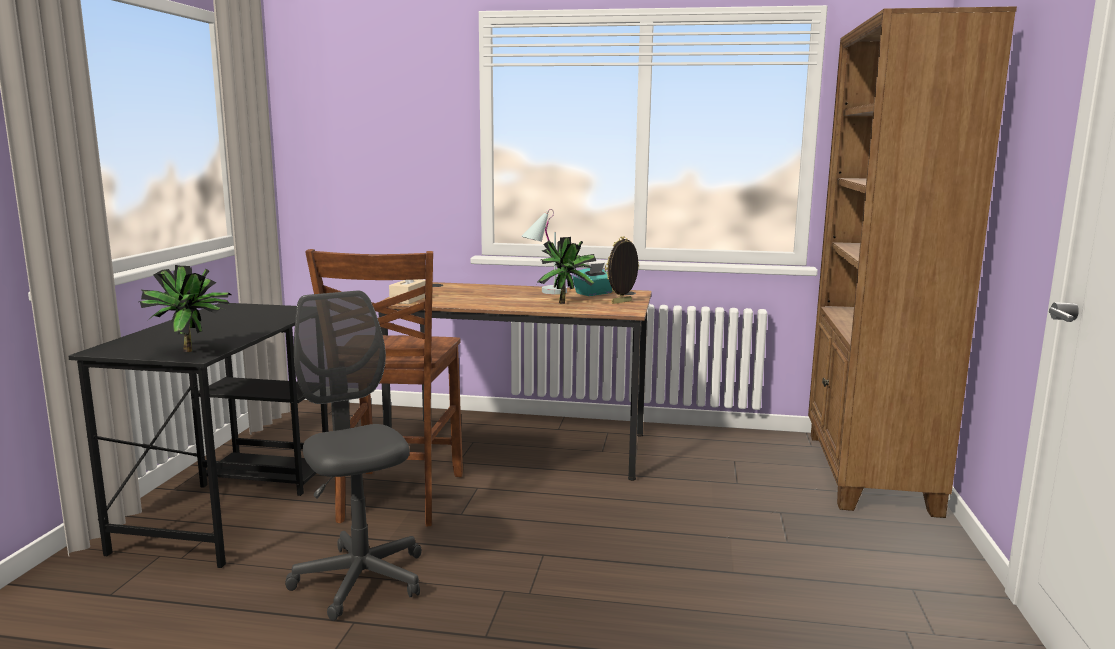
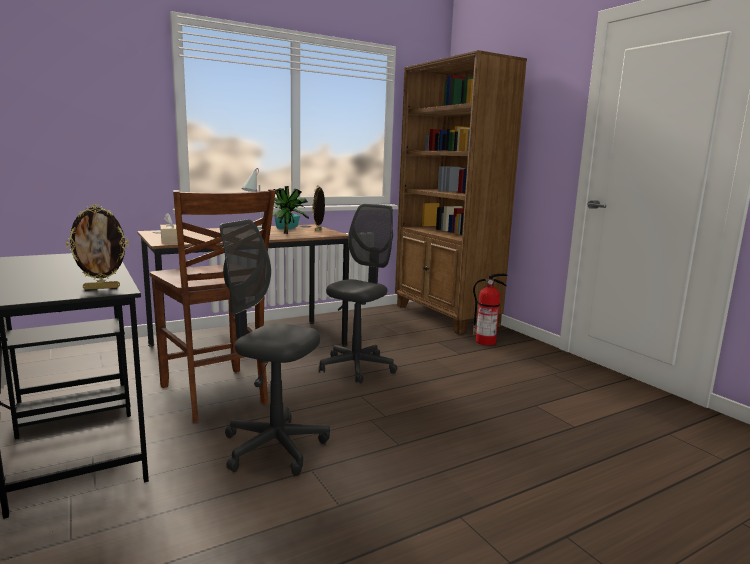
camera: 40 degrees left, 0 degrees up
(193, 352) = (102, 288): potted plant -> picture frame
(598, 515) = (357, 367): none -> grey office chair
(870, 536) = (486, 342): none -> fire extinguisher

